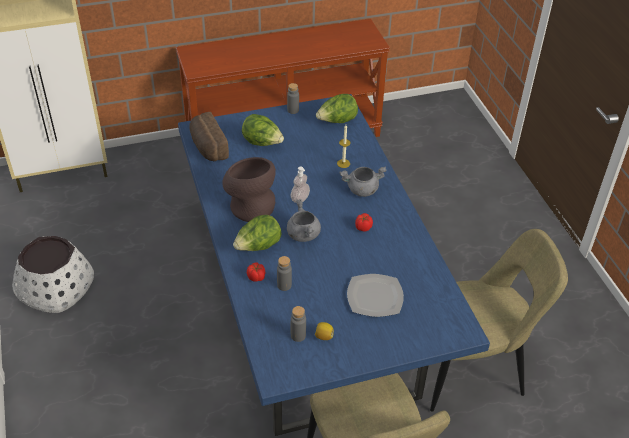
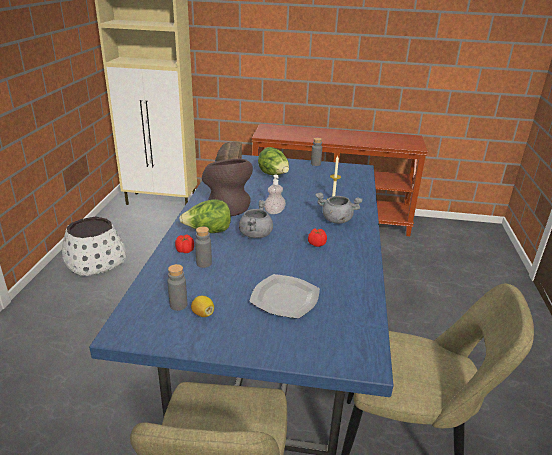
camera: 25 degrees right, 15 degrees down
(337, 121) = (348, 176): lettuce -> none

